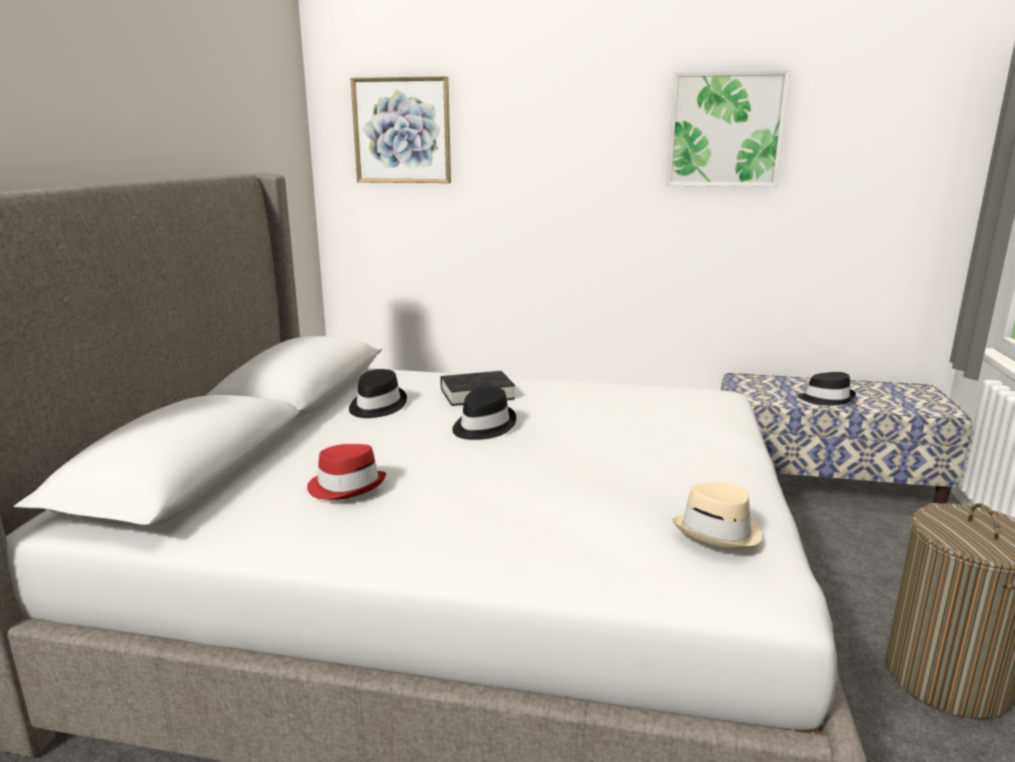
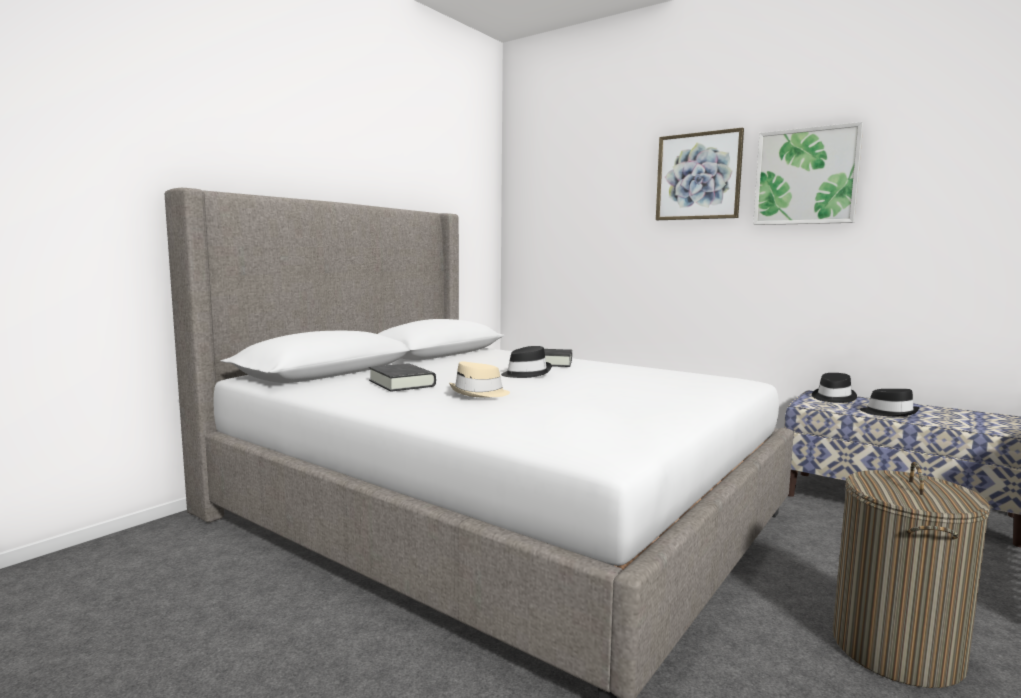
camera: 25 degrees right, 10 degrees down
(346, 486) = (402, 383): red hat -> black book
(376, 406) = (471, 361): black hat -> black hat (832, 397)
(402, 131) = (559, 192): picture -> picture (698, 176)
(719, 531) = (612, 425): beige hat -> beige hat (479, 393)

